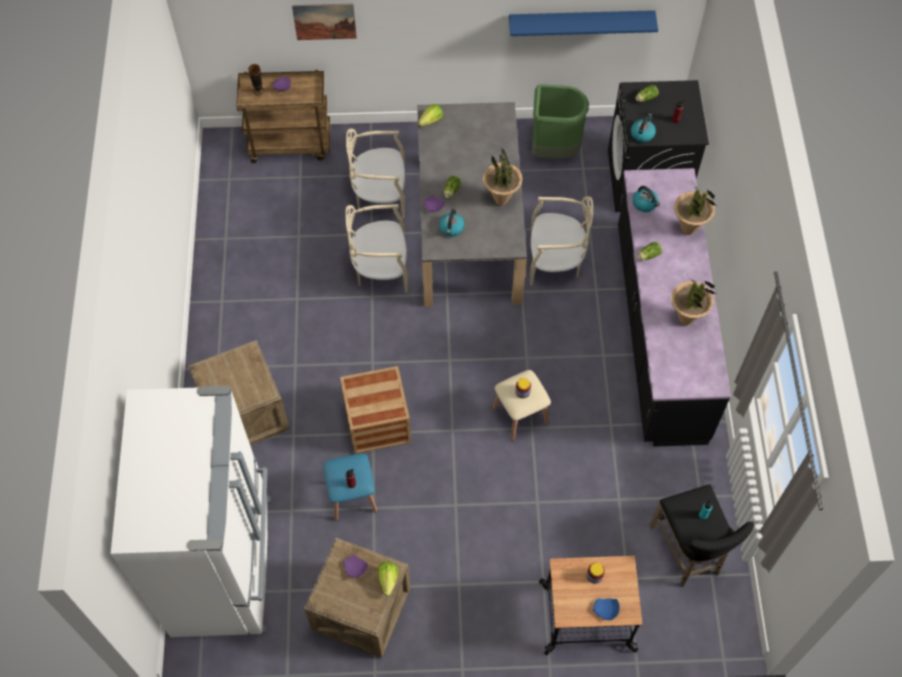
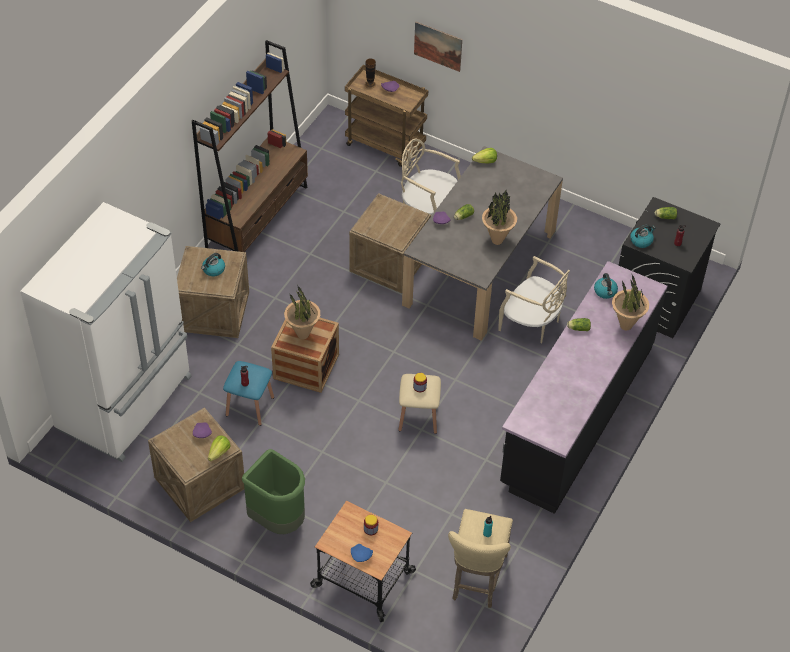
camera: 30 degrees right, 10 degrees down
(218, 288) = (257, 219): none -> brown bookcase
(380, 268) = (389, 263): beige chair -> crate
(451, 228) = (443, 242): kettle -> kettle (213, 270)
(553, 150) = (593, 243): green trash can -> green trash can (278, 519)
(580, 22) = (642, 133): blue shelf -> none
(686, 319) = (572, 386): potted plant -> potted plant (303, 335)
(688, 553) = (477, 580): black stool -> beige stool

